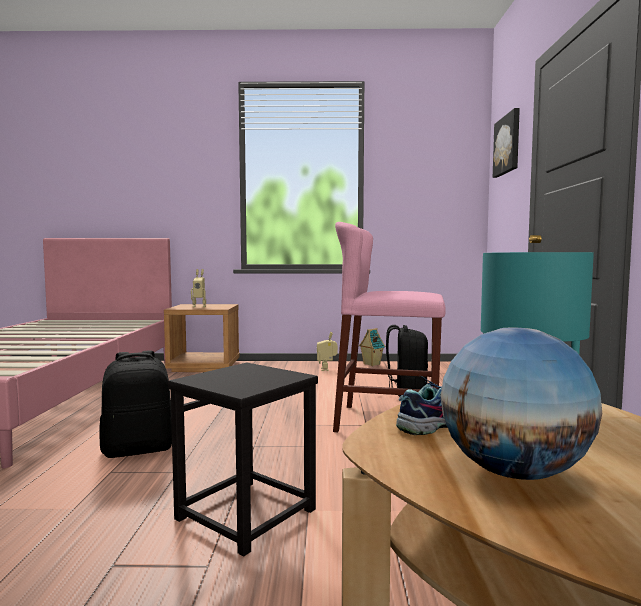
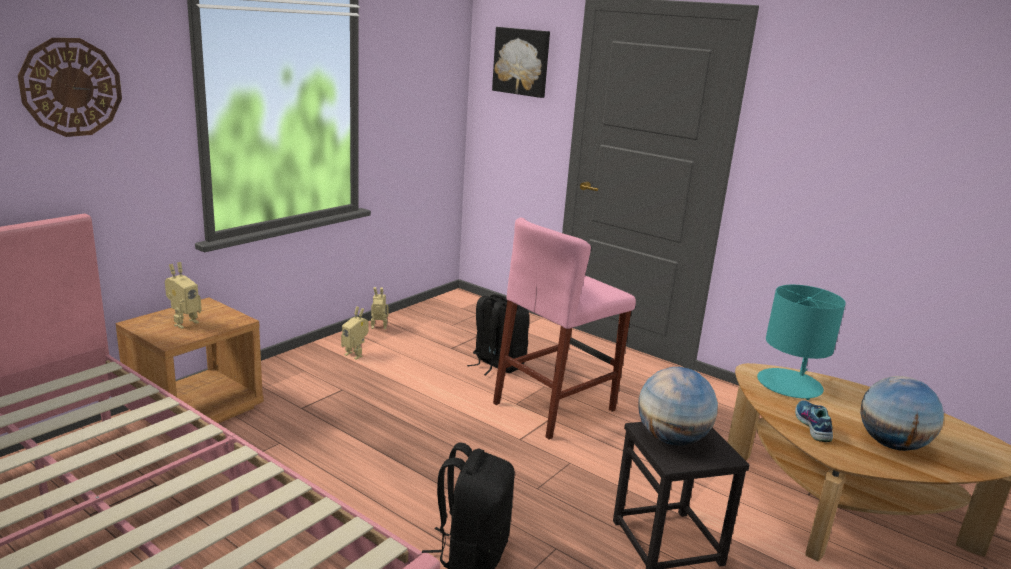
camera: 55 degrees left, 15 degrees up
(172, 173) = (71, 87): none -> wall clock
(242, 374) = (672, 439): none -> globe
(371, 364) = (378, 328): toy house -> toy robot

